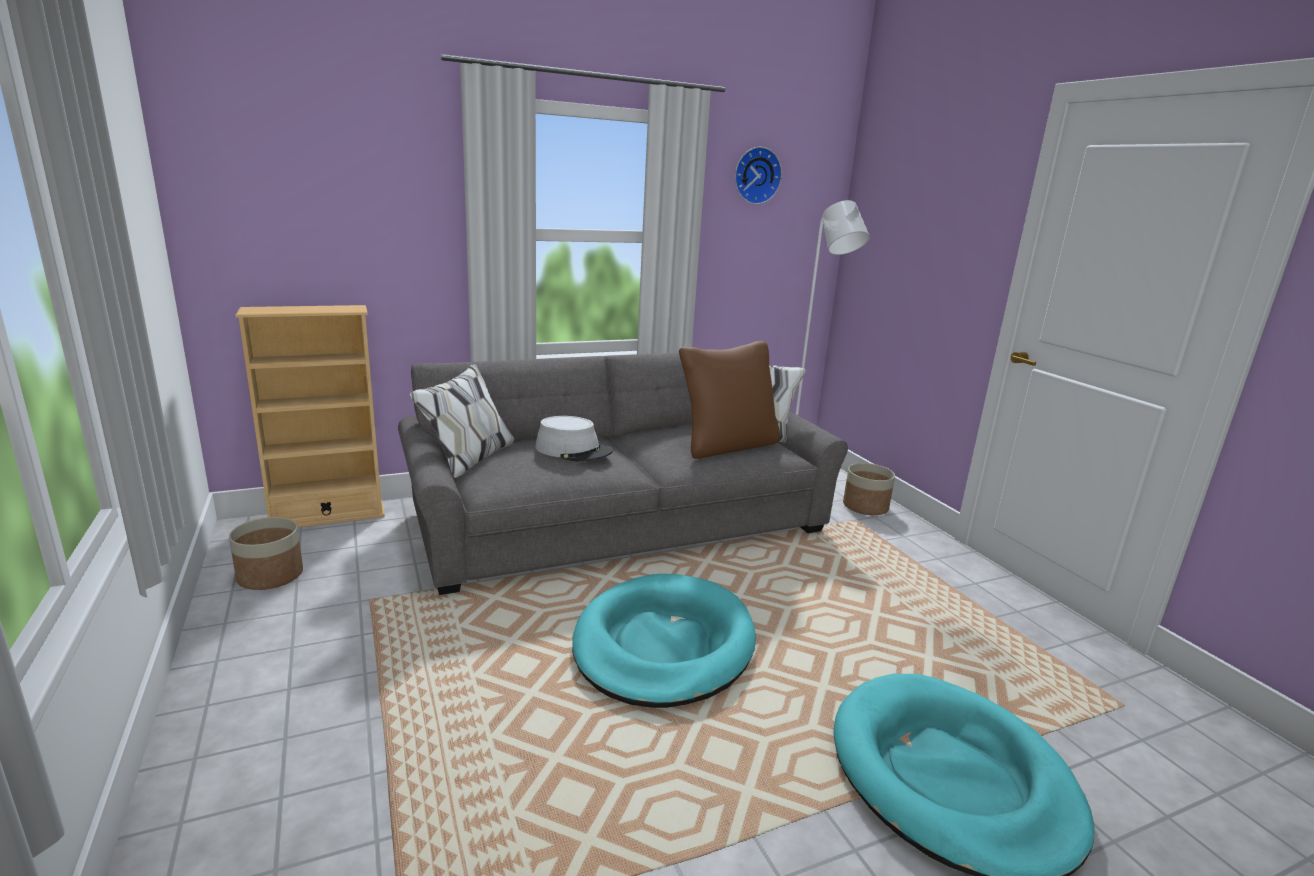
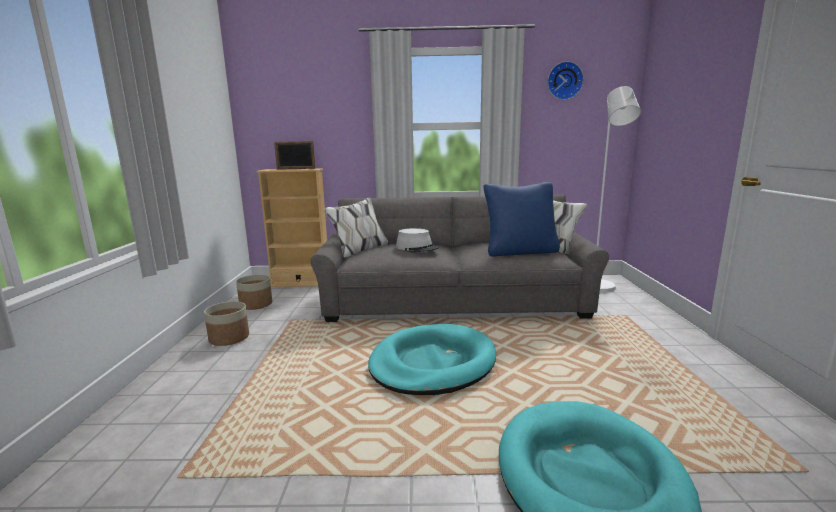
camera: 25 degrees right, 5 degrees down
(316, 308) = (296, 169): none -> picture frame
(727, 445) = (520, 252): brown pillow -> blue pillow
(865, 506) = (639, 308): planter -> planter (229, 338)

